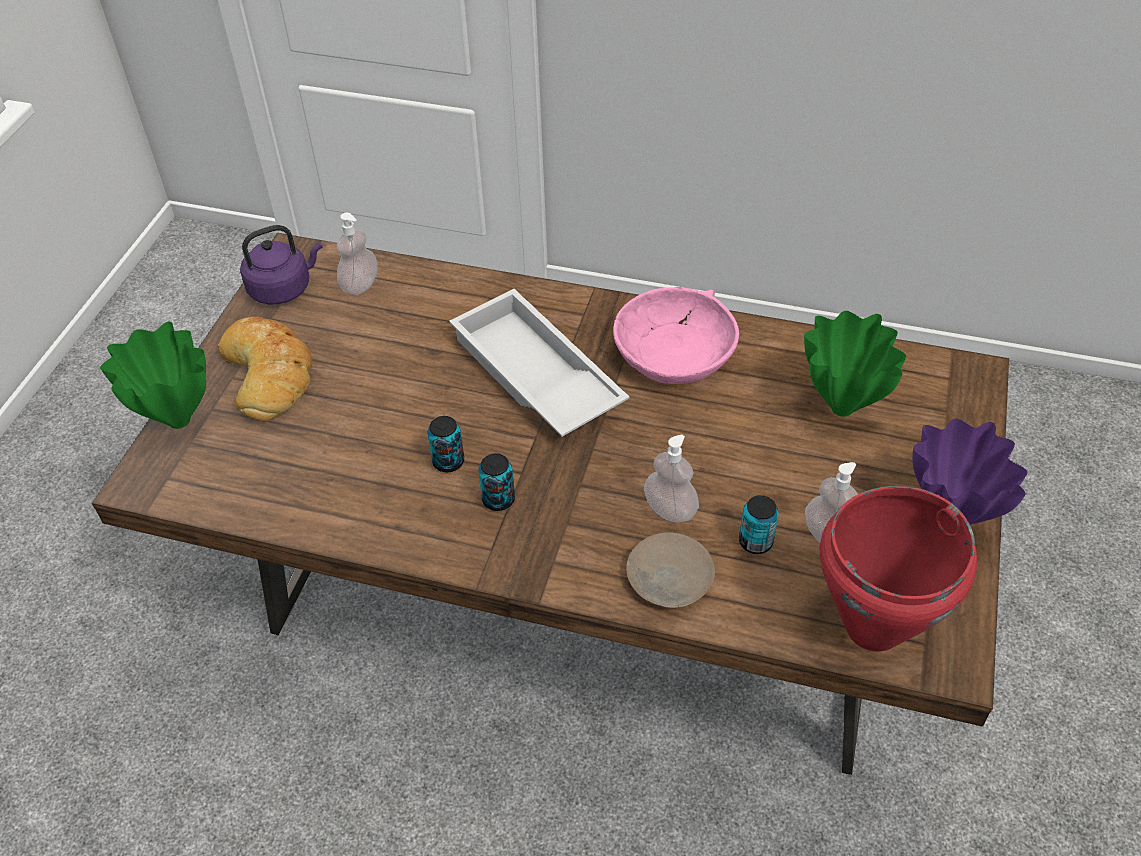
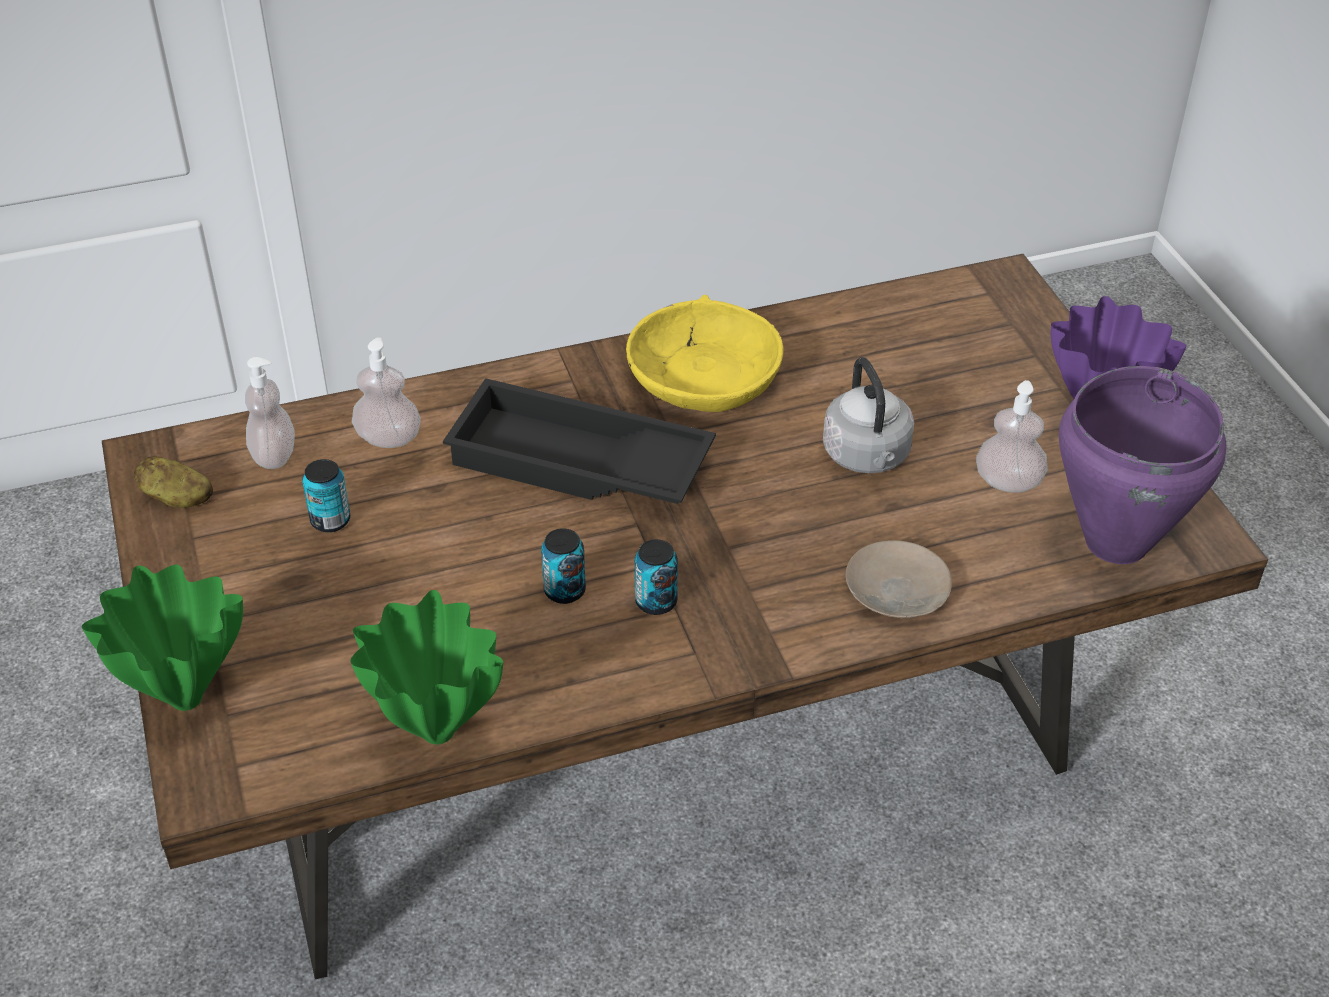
camera: 35 degrees left, 5 degrees down
(269, 372) = (253, 596): bread -> none
(283, 288) = (176, 498): purple kettle -> potato
(533, 376) = (576, 464): white tray -> black tray
(670, 509) = (840, 528): soap dispenser -> soap dispenser (388, 438)
(674, 351) = (703, 377): pink bowl -> yellow bowl
(738, 465) = (867, 457): none -> grey kettle
(755, 542) = (947, 519): can -> can (330, 520)
(840, 407) = (914, 361): green vase -> green vase (435, 731)
(872, 627) = (1115, 542): red cooking pot -> purple cooking pot

